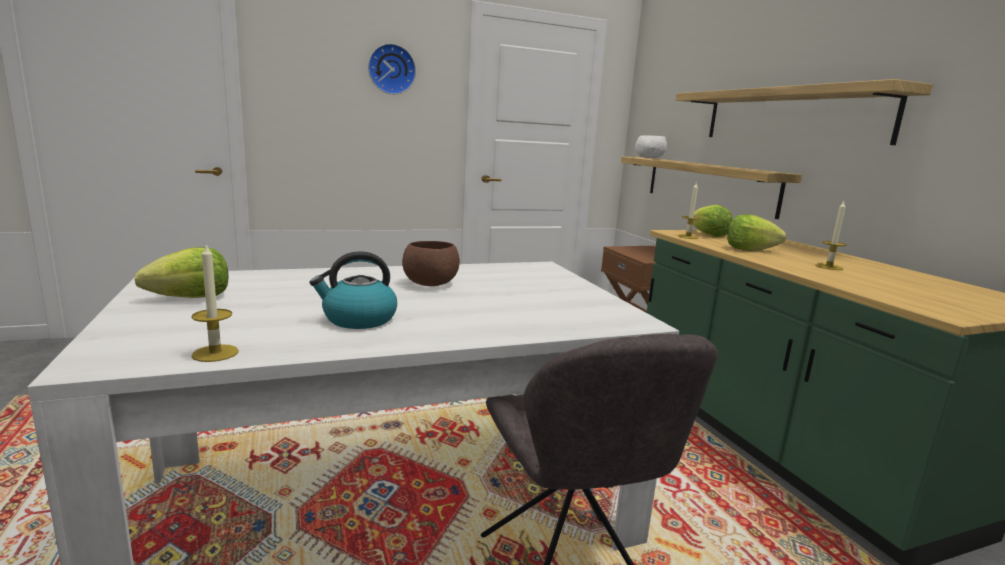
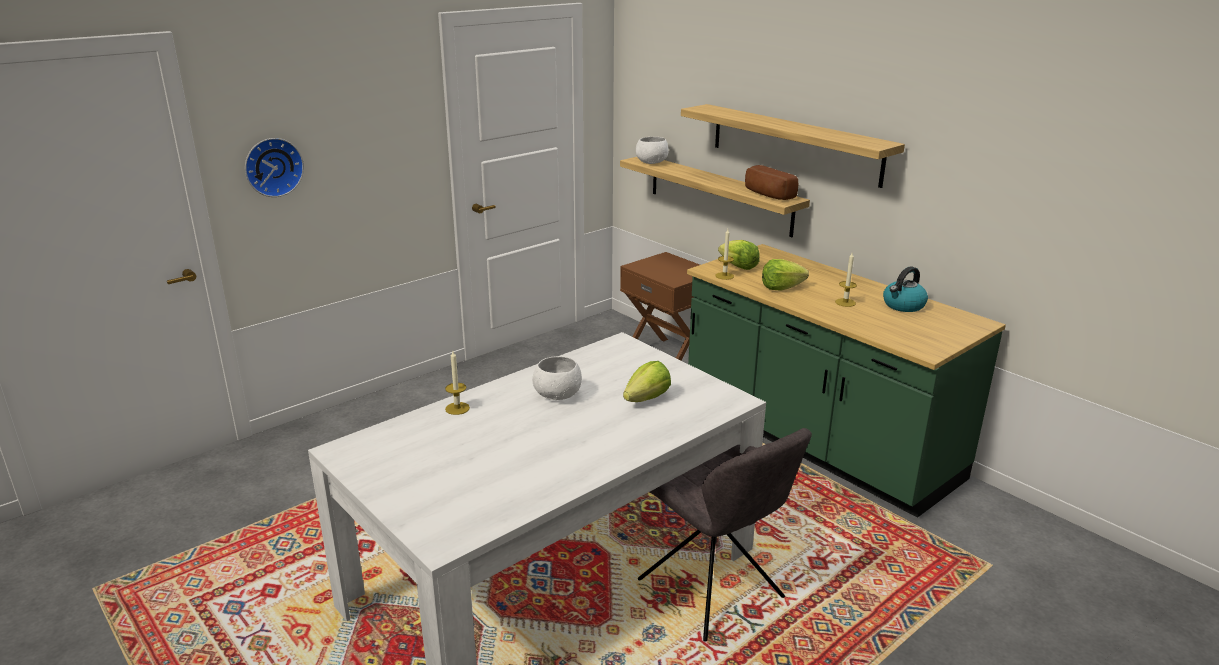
camera: 20 degrees left, 10 degrees up
(191, 298) = (402, 467): lettuce -> lettuce (647, 399)
(215, 353) = (501, 513): candle -> candle (457, 408)
(358, 319) = (551, 453): kettle -> kettle (903, 305)
(391, 69) = (363, 111): wall clock -> wall clock (272, 166)
(431, 283) = (557, 395): brown bowl -> white bowl
(752, 169) = (766, 194): none -> bread

